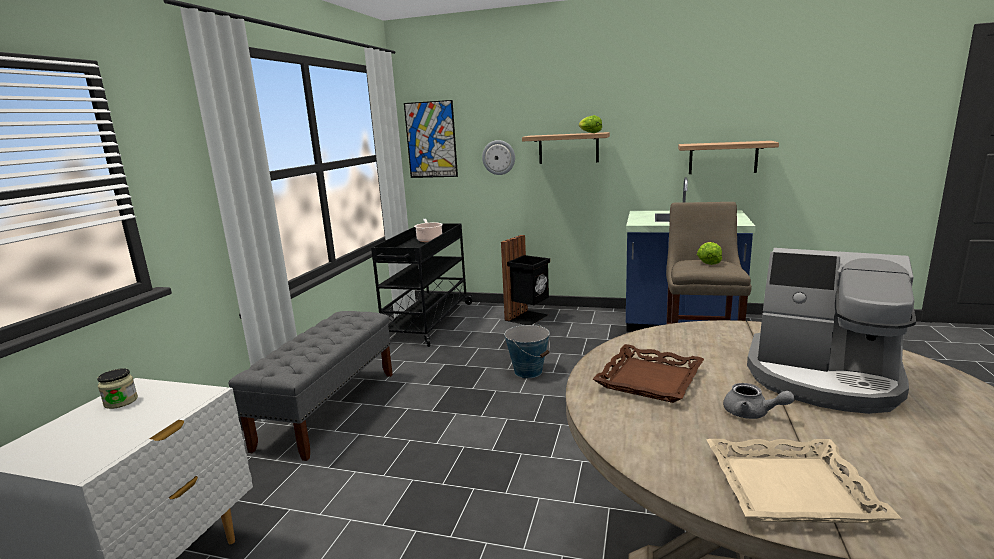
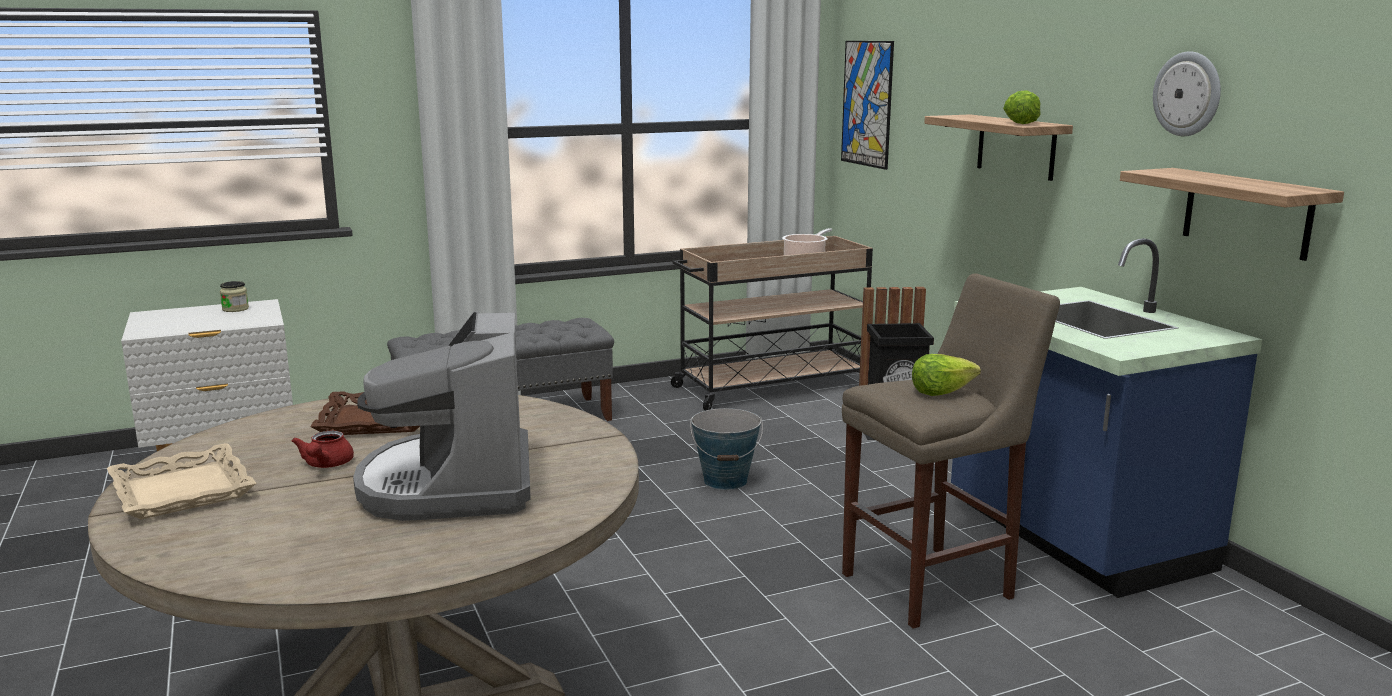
camera: 50 degrees right, 0 degrees up
(427, 322) = (771, 387): black cart -> beige cart
(498, 157) = (933, 146): wall clock -> wall clock (1188, 94)
(752, 414) = (325, 465): grey teapot -> red teapot

